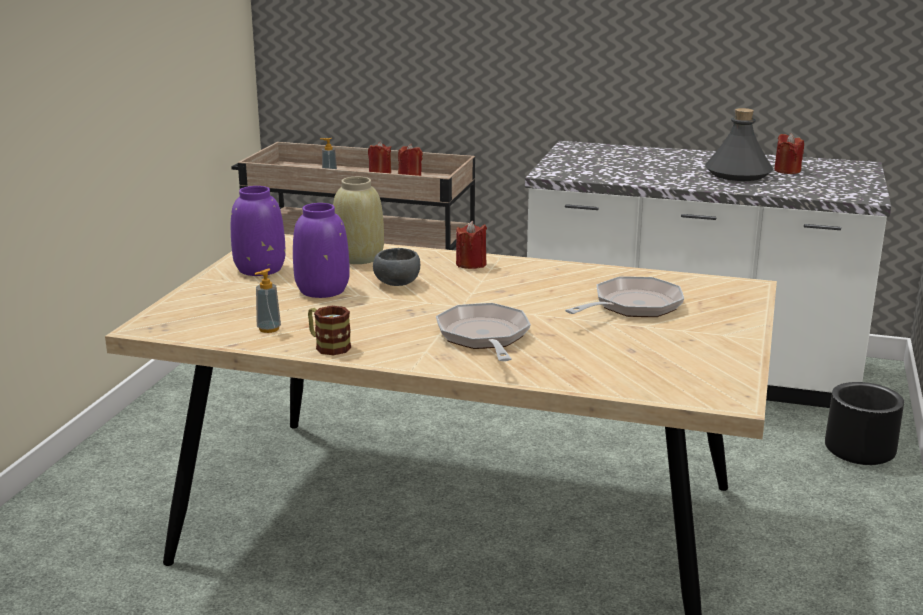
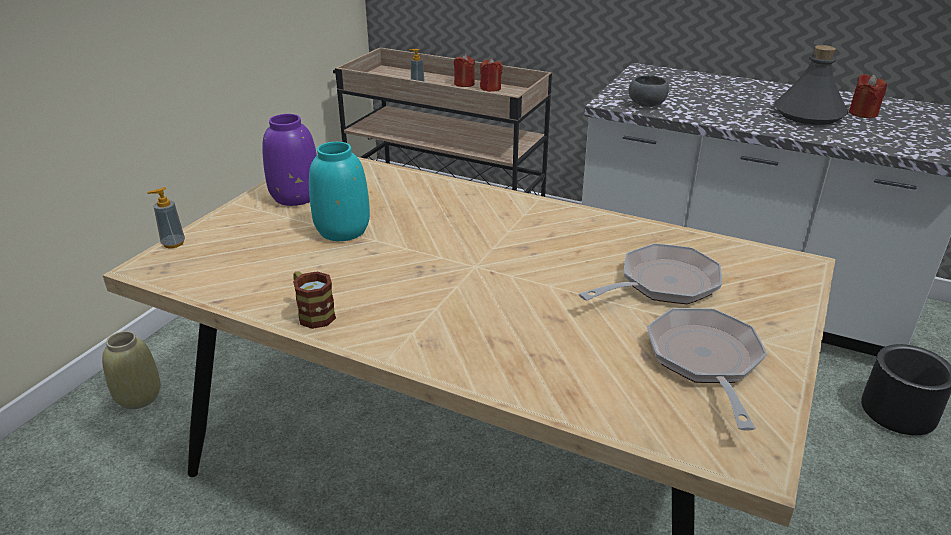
camera: 10 degrees right, 10 degrees up
(269, 329) = (264, 281): soap dispenser -> soap dispenser (173, 243)
(322, 290) = (342, 231): purple vase -> turquoise vase
(358, 258) = (396, 189): beige vase -> beige vase (138, 397)
(398, 284) = (421, 228): grey bowl -> grey bowl (647, 105)
(471, 264) = (505, 207): red candle -> none
(484, 338) = (484, 318): frying pan -> frying pan (705, 361)

